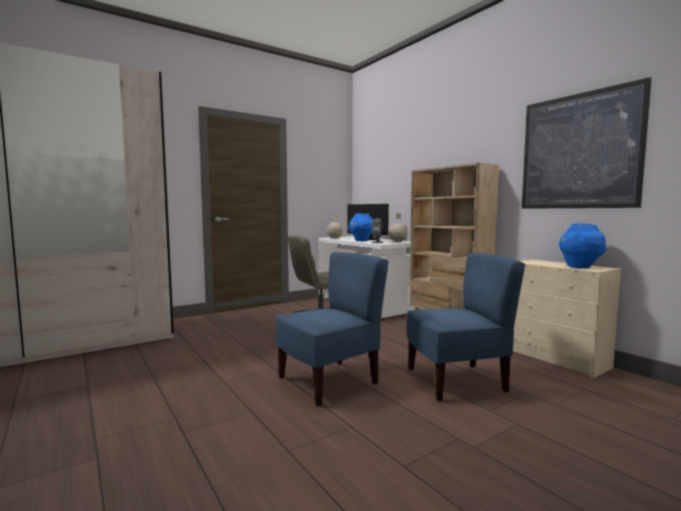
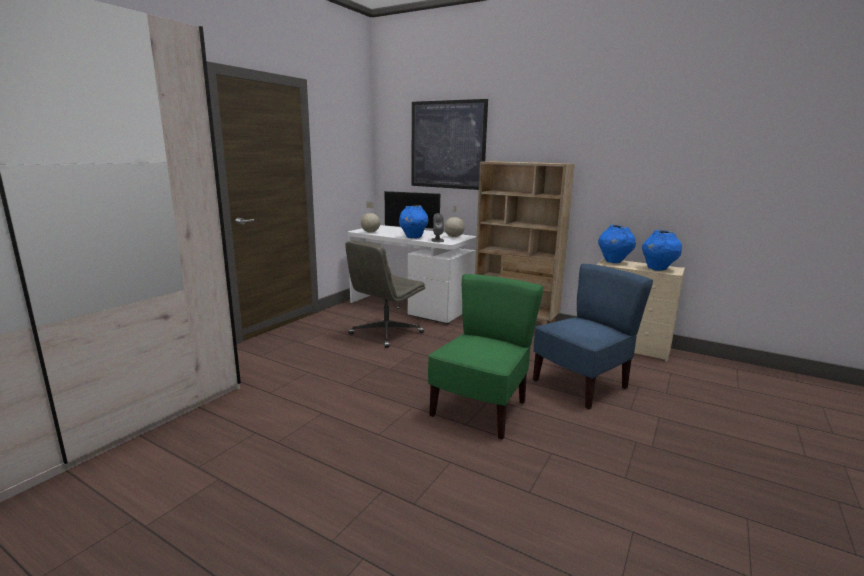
camera: 25 degrees left, 10 degrees up
(329, 381) = (480, 410): blue chair -> green chair
(536, 261) = (614, 261): none -> blue vase
(578, 151) = (655, 161): picture -> picture (447, 145)

